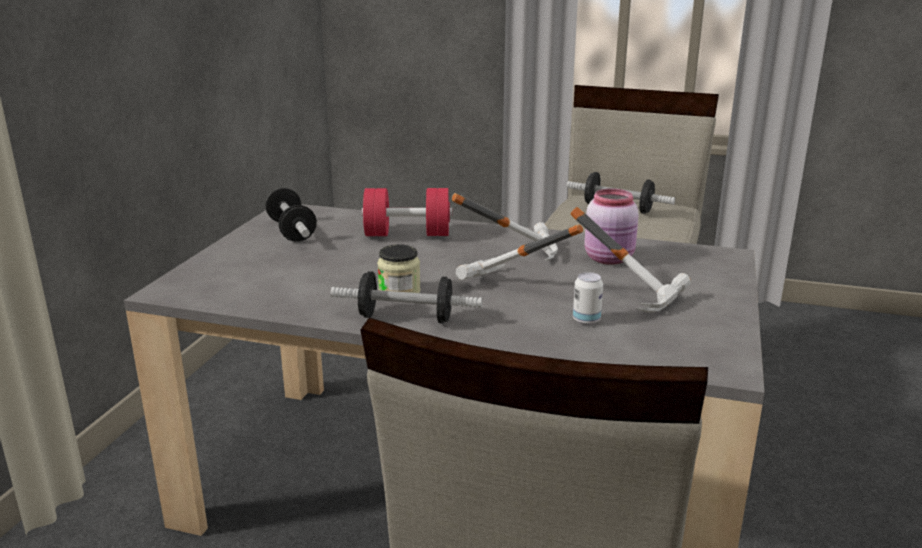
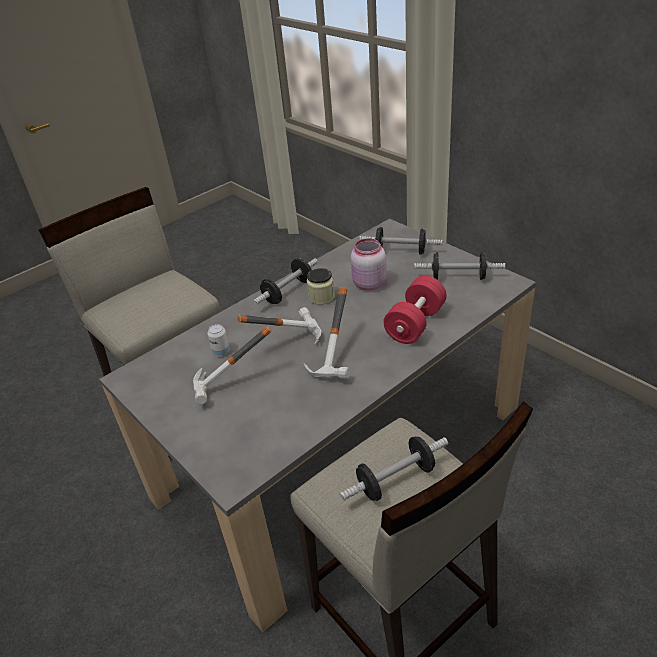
camera: 125 degrees right, 15 degrees up
(239, 271) = (400, 251): none -> dumbbell
(610, 259) = (288, 406): pink jar -> pink jar (368, 284)

